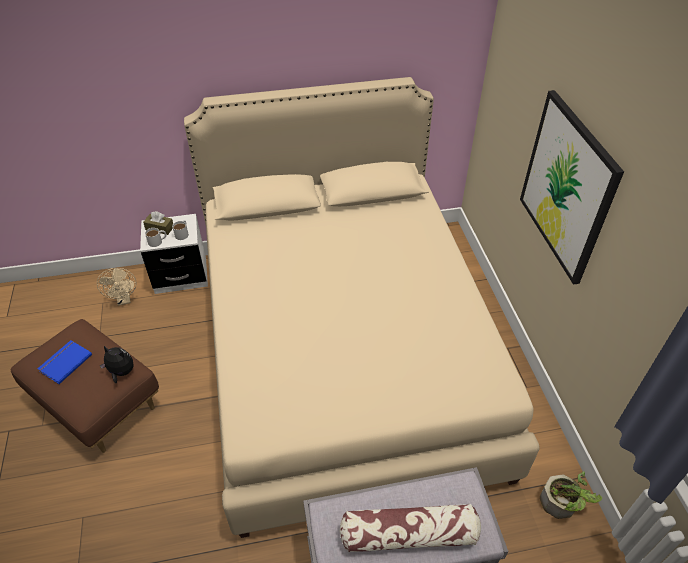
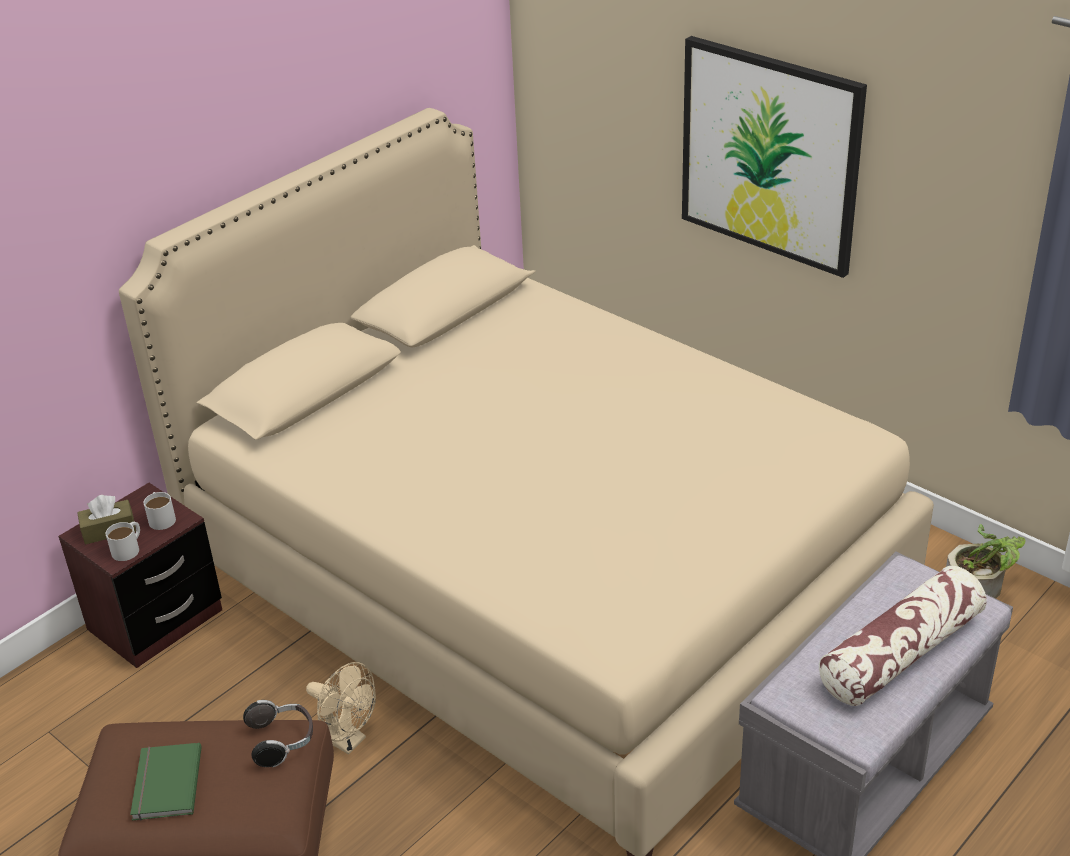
camera: 35 degrees left, 10 degrees down
(64, 362) = (164, 784): blue book -> green book
(121, 372) = (282, 741): plush toy -> headphones
(124, 300) = (87, 706): beige fan -> beige fan (347, 740)
(181, 276) = (156, 620): white nightstand -> brown nightstand

